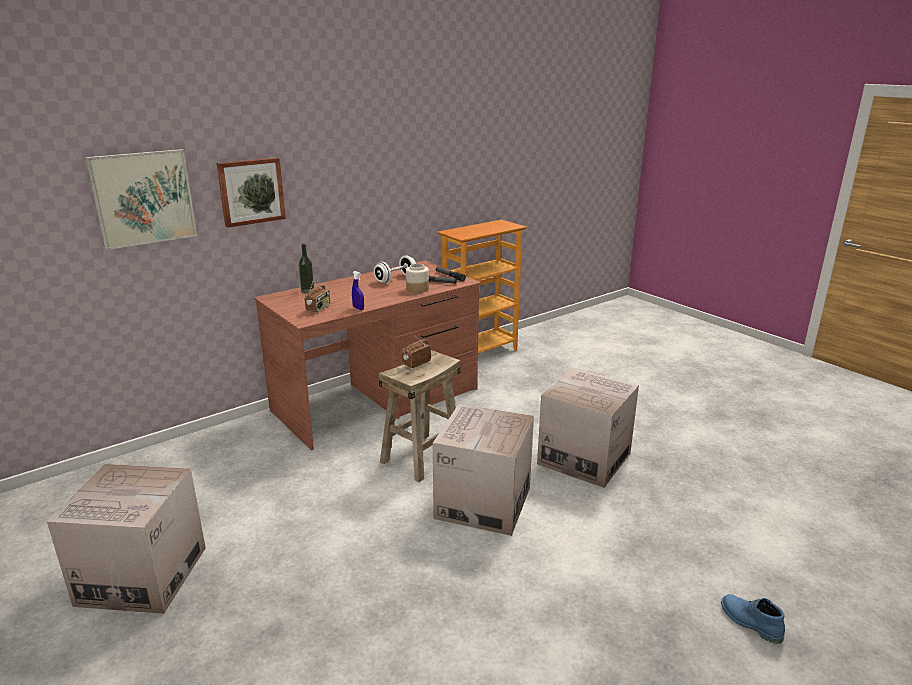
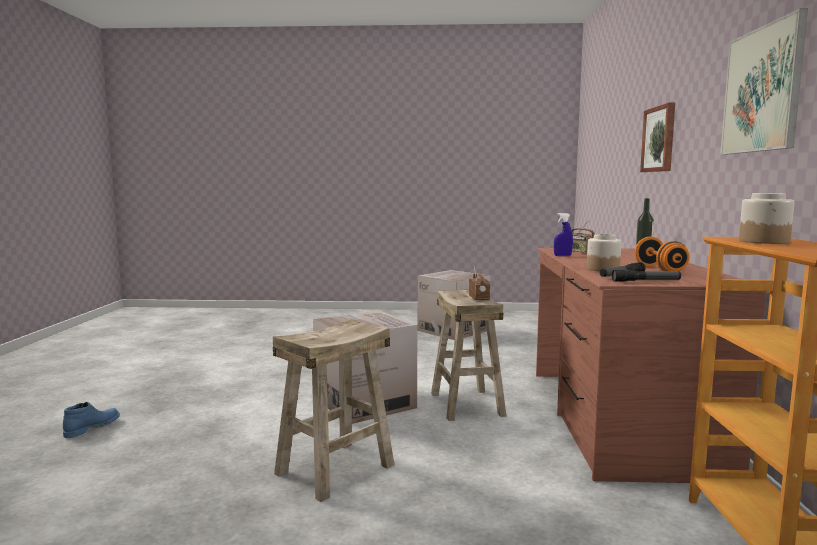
camera: 130 degrees right, 15 degrees down
(144, 198) = (625, 141): picture -> picture (762, 90)
(395, 279) = (659, 269): white dumbbell -> orange dumbbell
(472, 232) = (764, 241): none -> jar
(584, 458) = (335, 470): cardboard box -> beige stool
(749, 623) = (92, 427): blue boot -> blue boot turned 60 degrees counterclockwise

